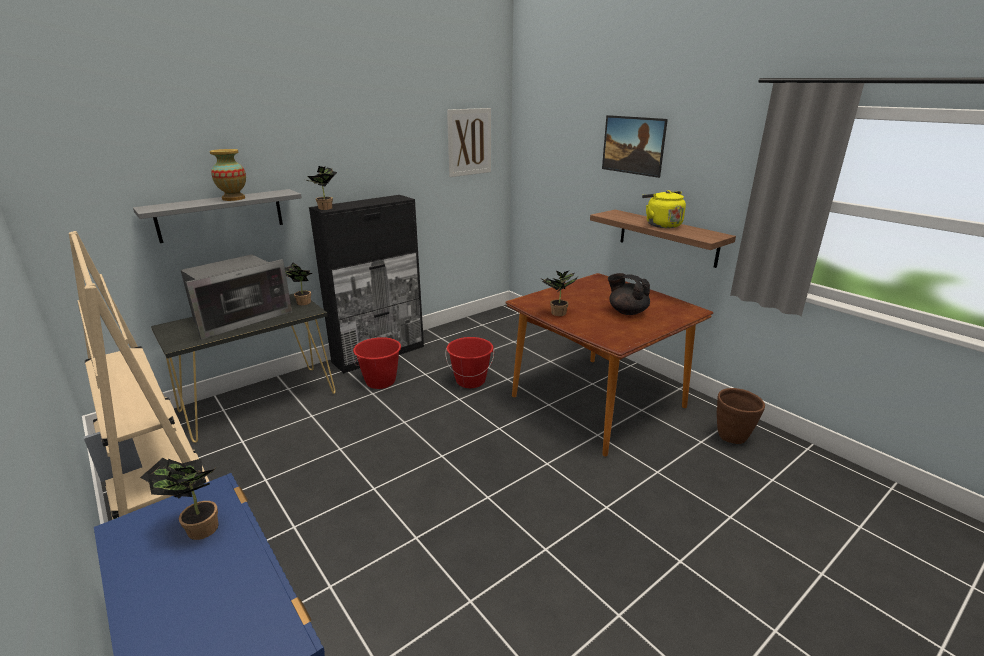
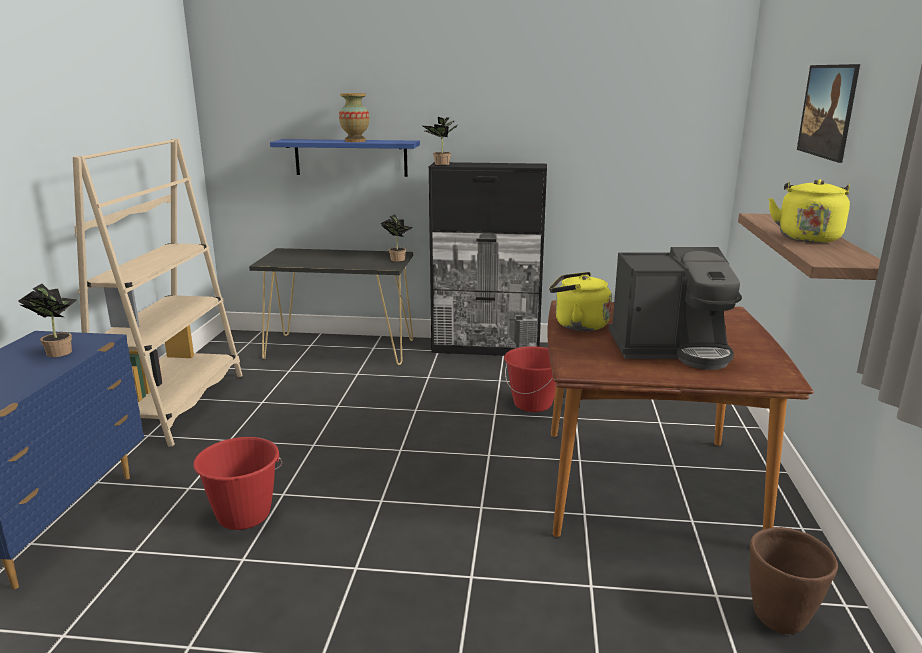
camera: 45 degrees right, 5 degrees down
(221, 215) = (351, 157): grey shelf -> blue shelf
(239, 318) = (333, 257): microwave -> none
(380, 382) = (450, 371): red bucket -> red bucket (243, 515)
(469, 142) = (666, 108): picture -> none
(557, 313) = (577, 325): potted plant -> yellow kettle
(627, 312) = (671, 349): black teapot -> coffee machine

